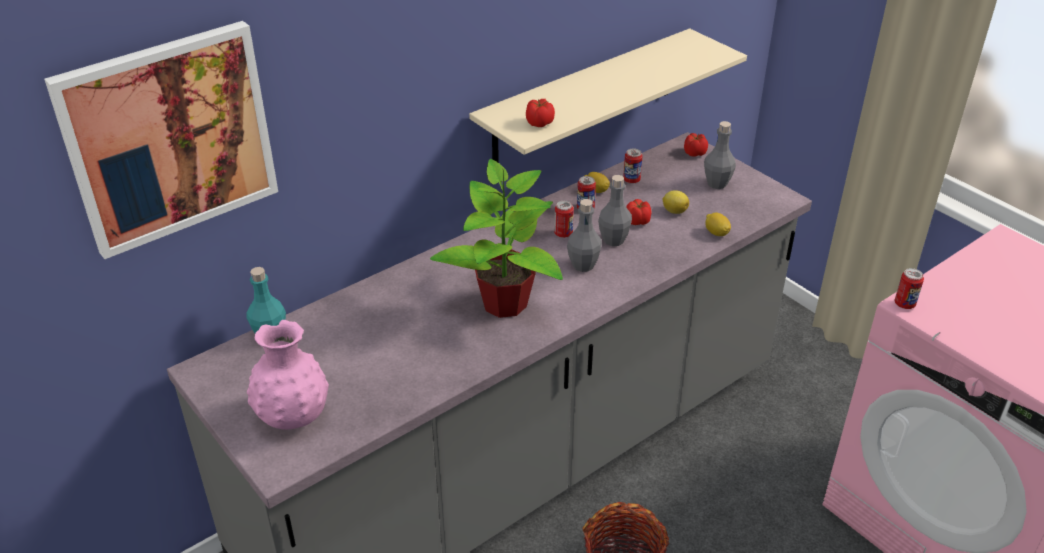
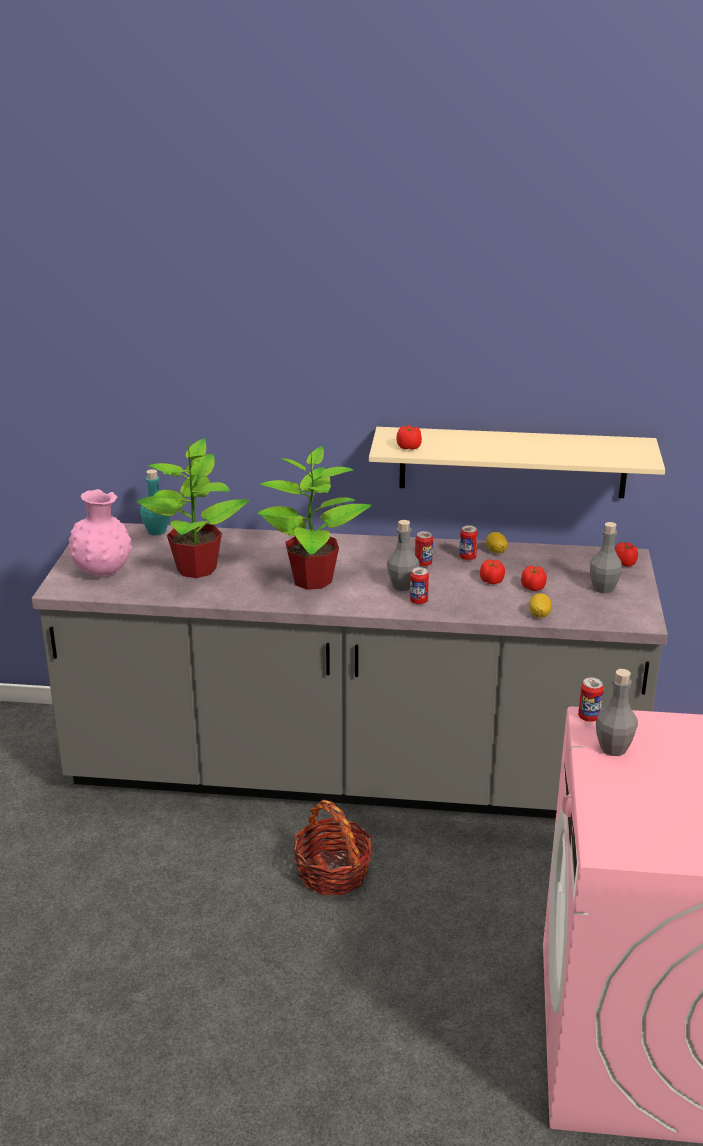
camera: 45 degrees right, 10 degrees down
(170, 138) = (115, 347): picture -> none
(381, 354) = (196, 568): none -> potted plant
(613, 240) = (452, 583): grey bottle -> grey bottle (613, 748)
(631, 180) = (536, 557): can -> can (418, 601)
(674, 211) = (533, 588): lemon -> tomato

